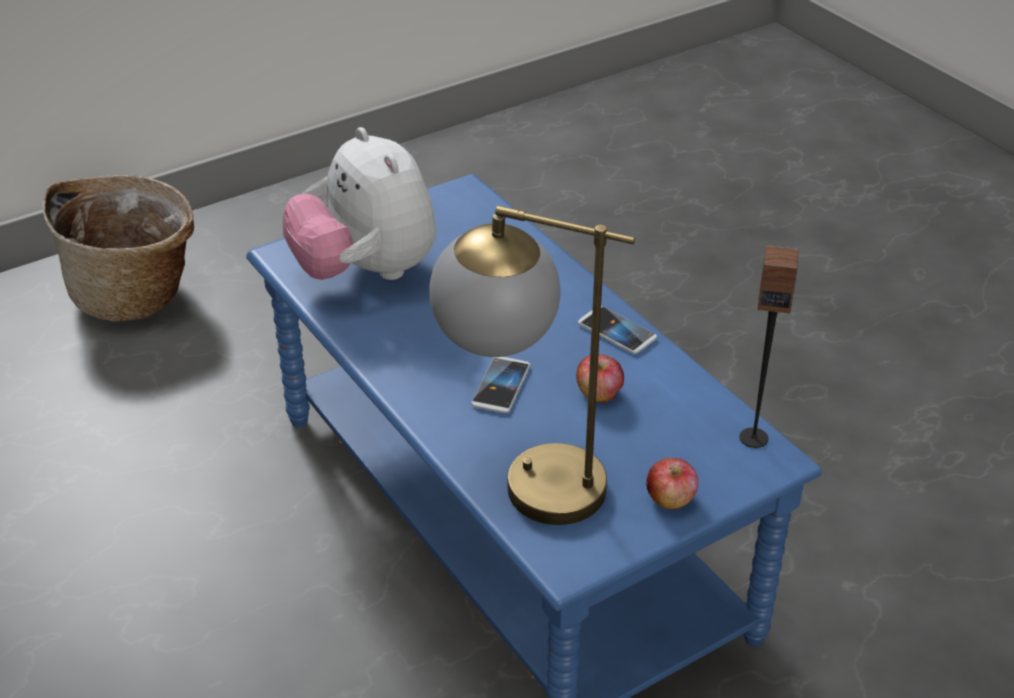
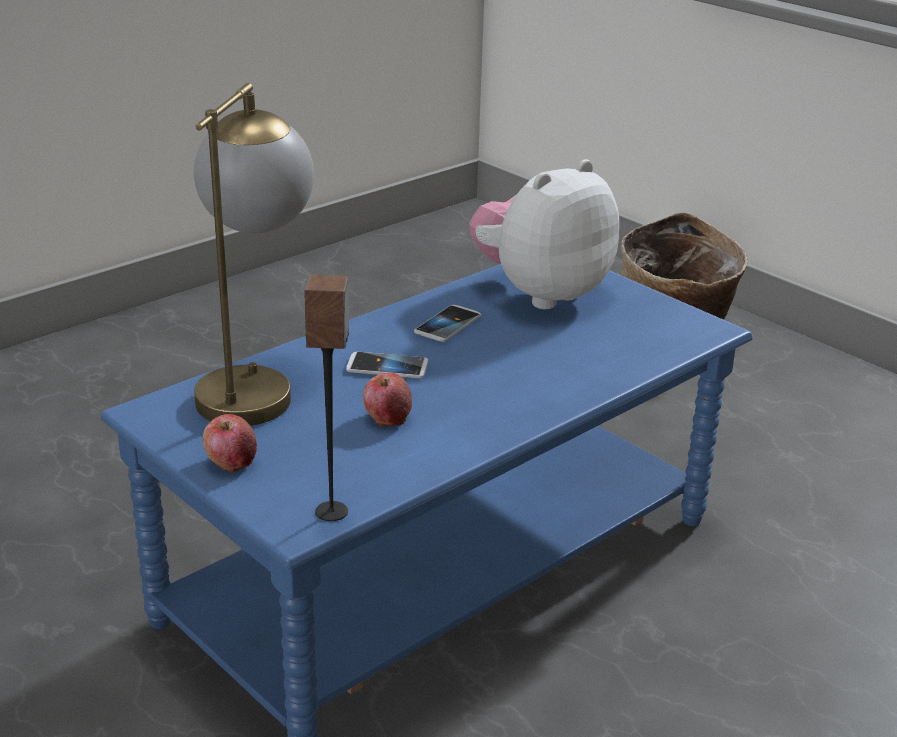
camera: 80 degrees right, 10 degrees down
(617, 331) = (495, 424): phone -> phone (447, 325)

